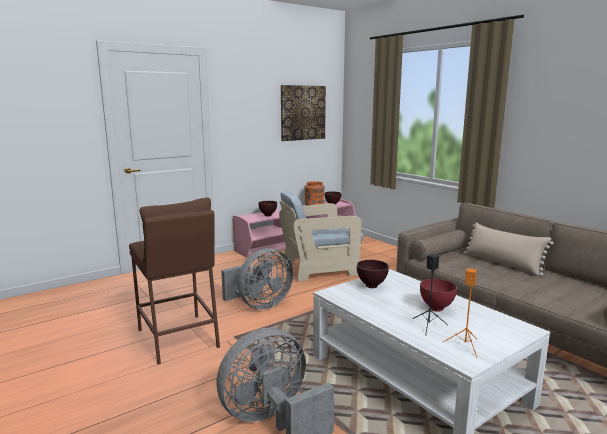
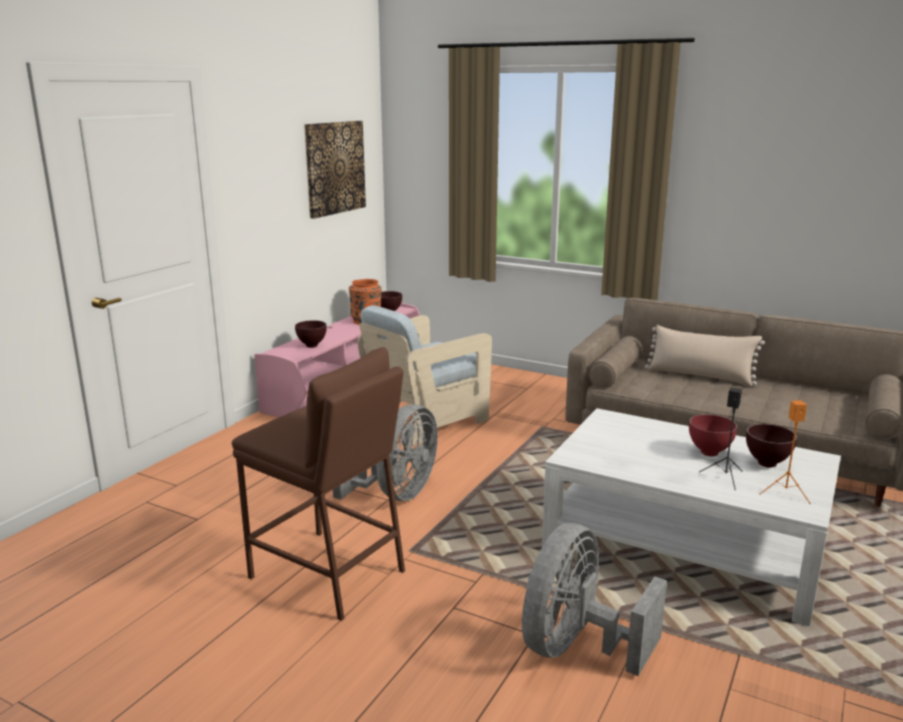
camera: 25 degrees left, 5 degrees up
(372, 286) = (606, 438): brown bowl -> brown bowl (768, 464)

